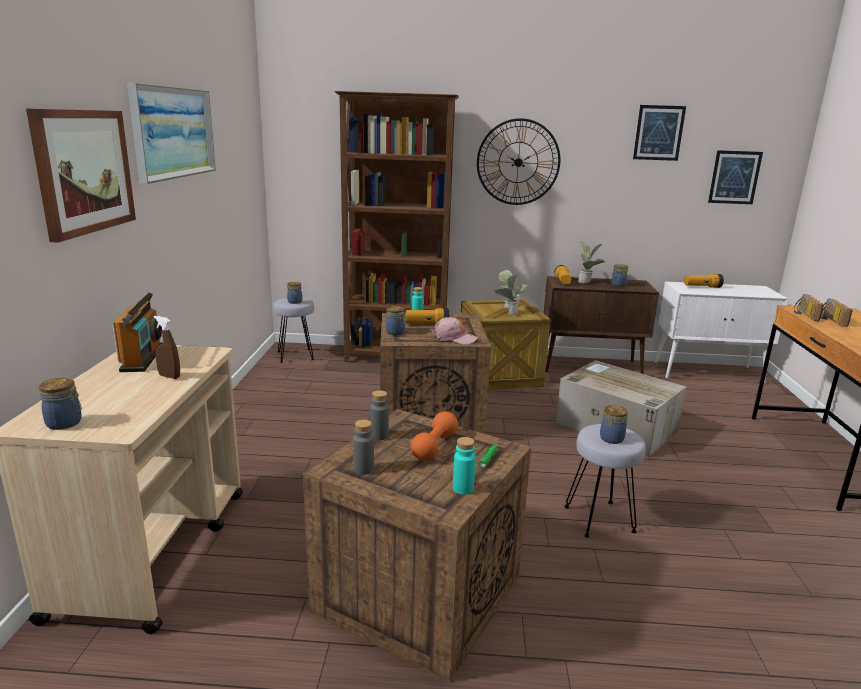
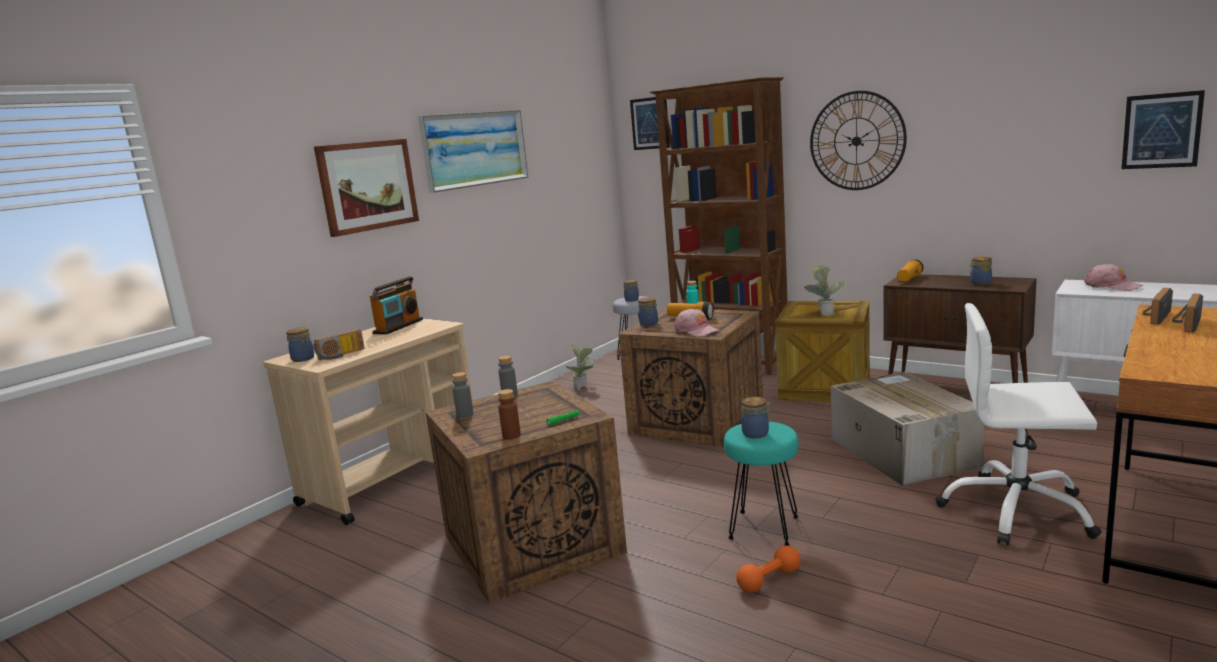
camera: 35 degrees right, 5 degrees down
(124, 410) = (341, 355): none -> radio
(169, 376) = (395, 338): brown spray bottle -> none
(434, 447) = (537, 408): orange dumbbell -> orange dumbbell (769, 580)
(463, 489) = (511, 436): turquoise bottle -> brown bottle
(587, 282) = (942, 280): potted plant -> potted plant (583, 387)
(600, 519) = (765, 528): grey stool -> turquoise stool
(658, 133) = (1034, 84): picture -> picture (650, 123)
(702, 287) = (1111, 286): flashlight -> pink cap
(735, 464) = (1016, 511): none -> white office chair

